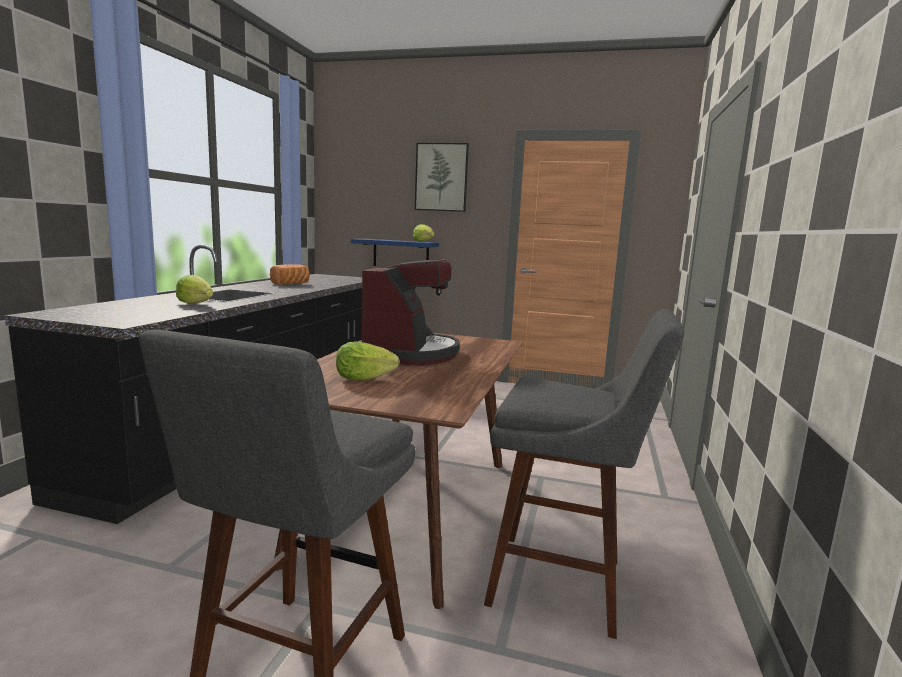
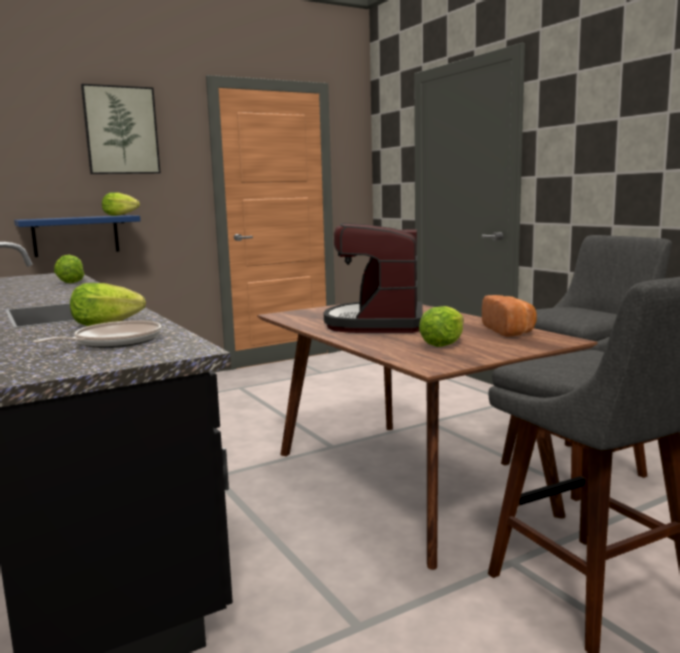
camera: 45 degrees left, 0 degrees up
(143, 311) = (114, 342): none -> frying pan
(292, 284) = (37, 292): bread -> bread (510, 331)
(335, 283) = (71, 282): none -> lettuce
(409, 353) = (377, 323): coffee machine -> coffee machine turned 135 degrees counterclockwise

